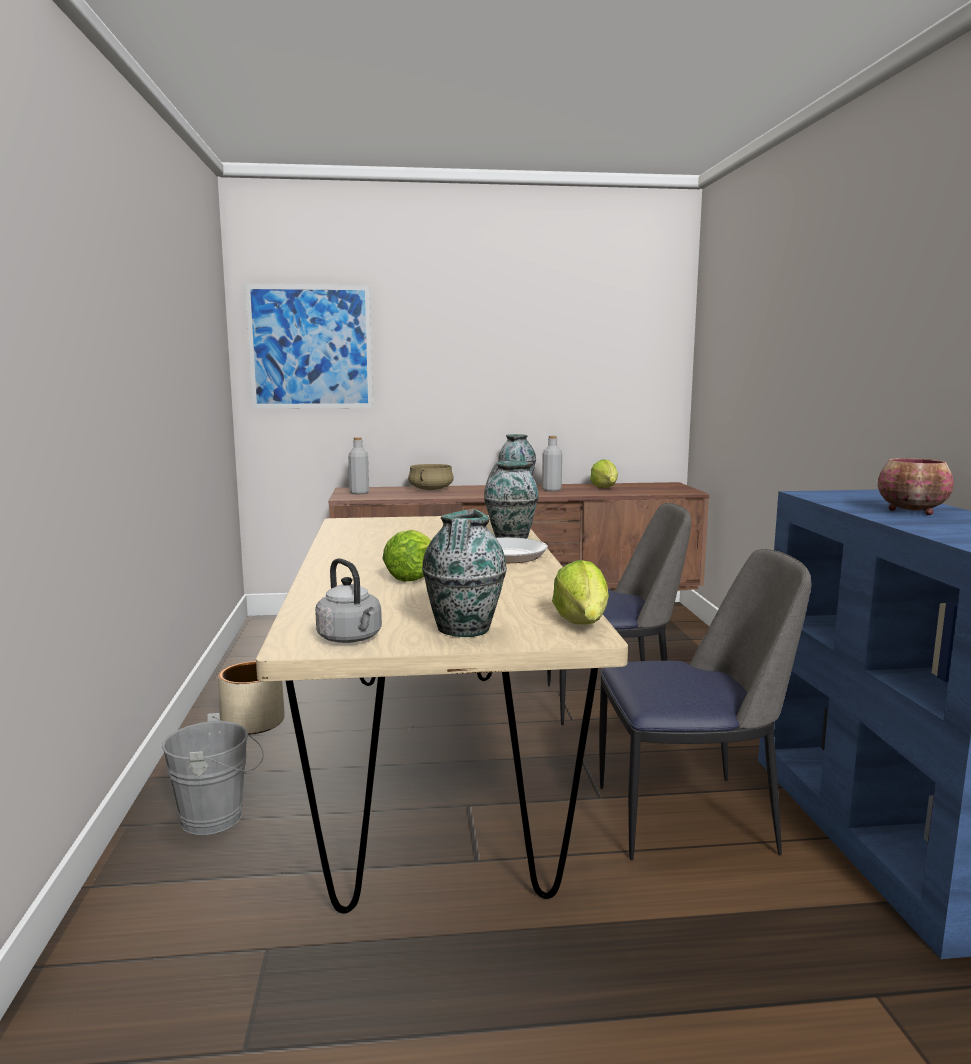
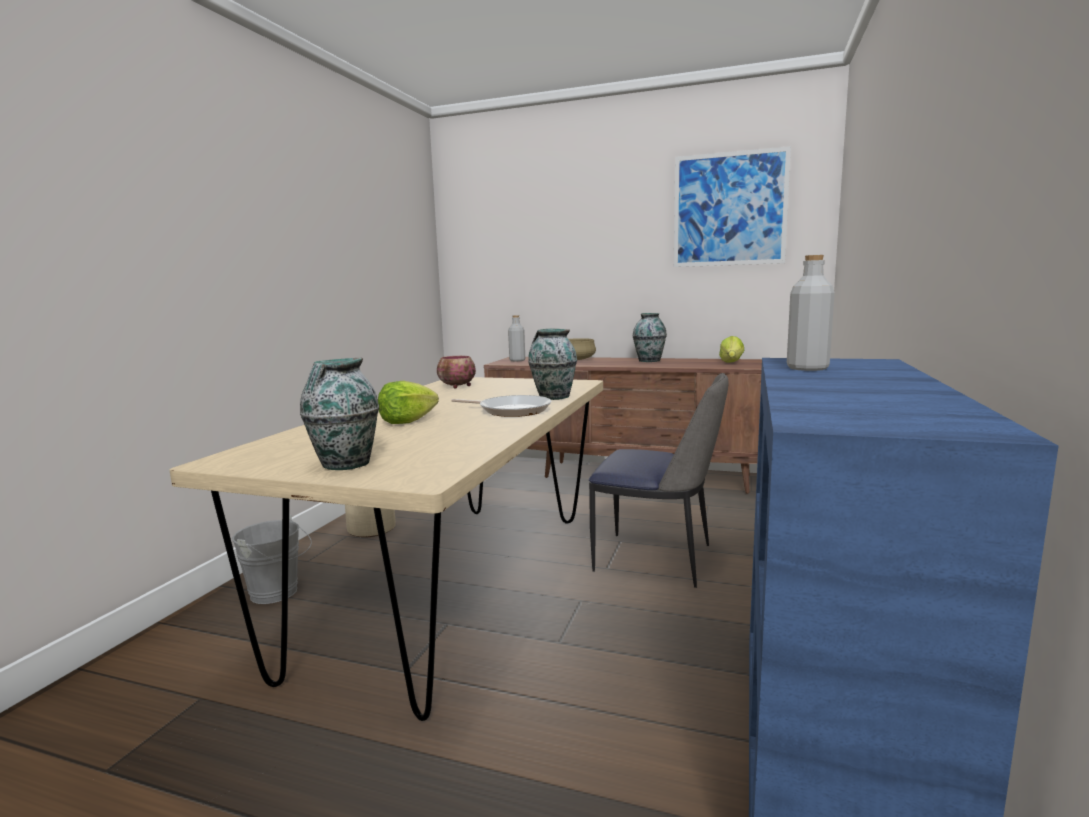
camera: 25 degrees right, 0 degrees up
(310, 347) = (492, 245): picture -> picture (729, 209)
(351, 639) = (257, 461): grey kettle -> none
(551, 490) = (677, 363): grey bottle -> grey bottle (807, 368)
(582, 622) = (447, 469): lettuce -> none
(690, 818) = (622, 681): chair -> none
(913, 512) = (850, 380): bowl -> bowl (457, 386)

